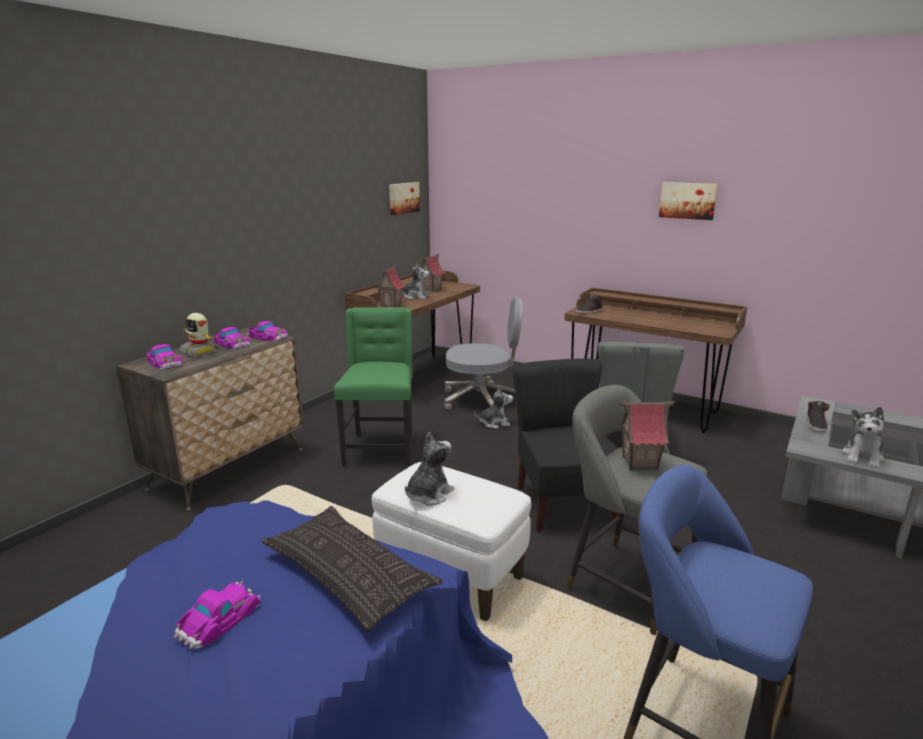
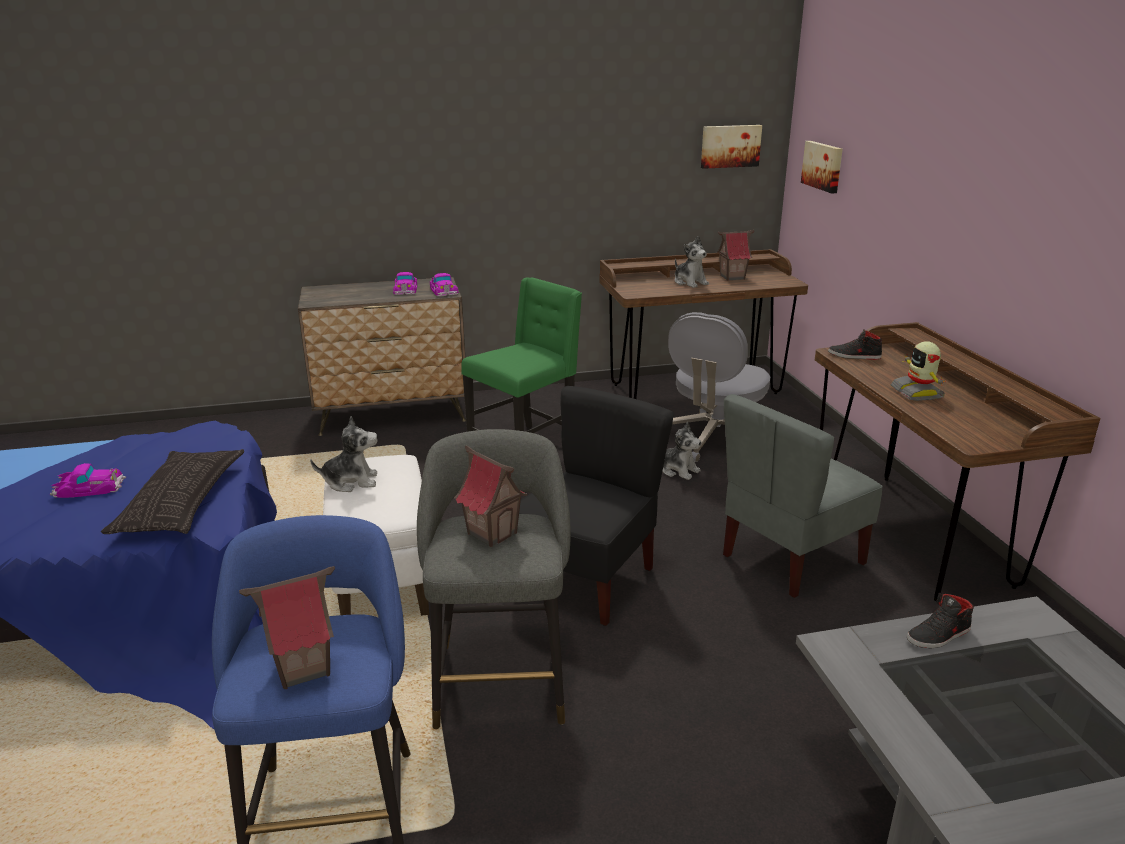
camera: 45 degrees right, 5 degrees up
(164, 362) = (331, 292): toy car -> none
(200, 351) = (370, 290): toy robot -> toy robot (918, 393)
(391, 305) = (641, 286): toy house -> toy house (303, 669)
(482, 399) = (715, 440): grey office chair -> grey office chair turned 75 degrees clockwise
(688, 200) = (1052, 202): picture -> picture (823, 166)
(862, 457) = (892, 702): plush toy -> none

